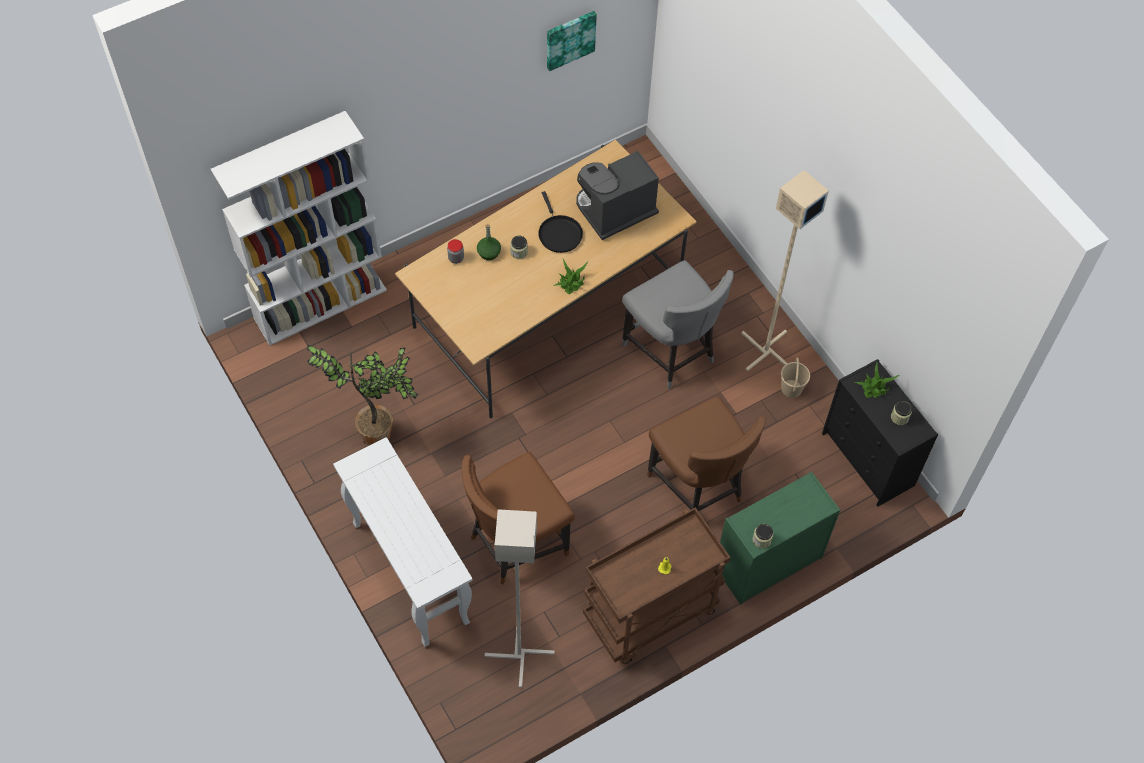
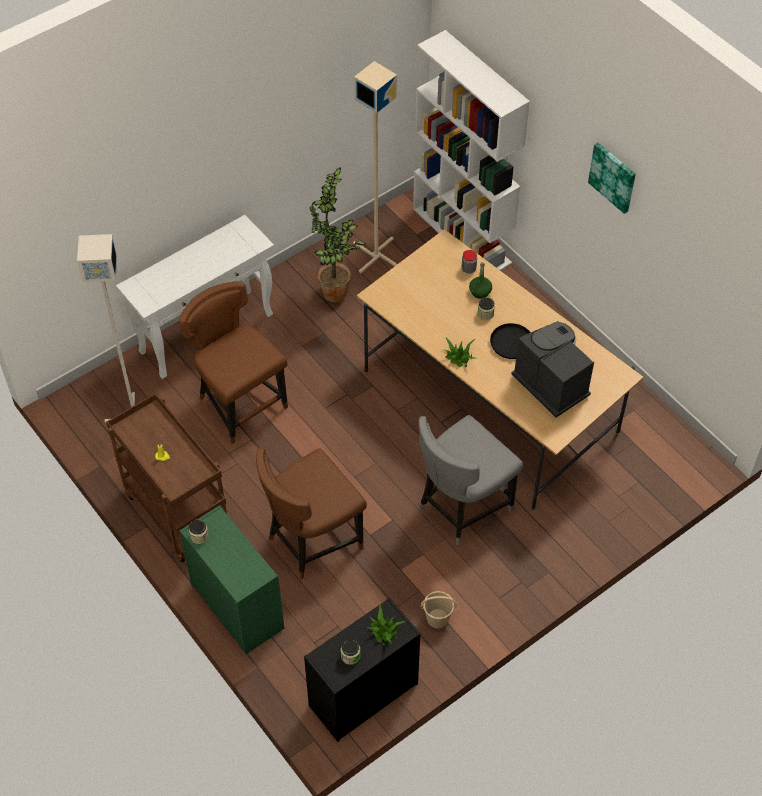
camera: 85 degrees right, 5 degrees down
(569, 39) = (695, 272): picture -> picture (613, 176)
(765, 350) = (479, 591): beige floor lamp -> beige floor lamp (376, 254)

